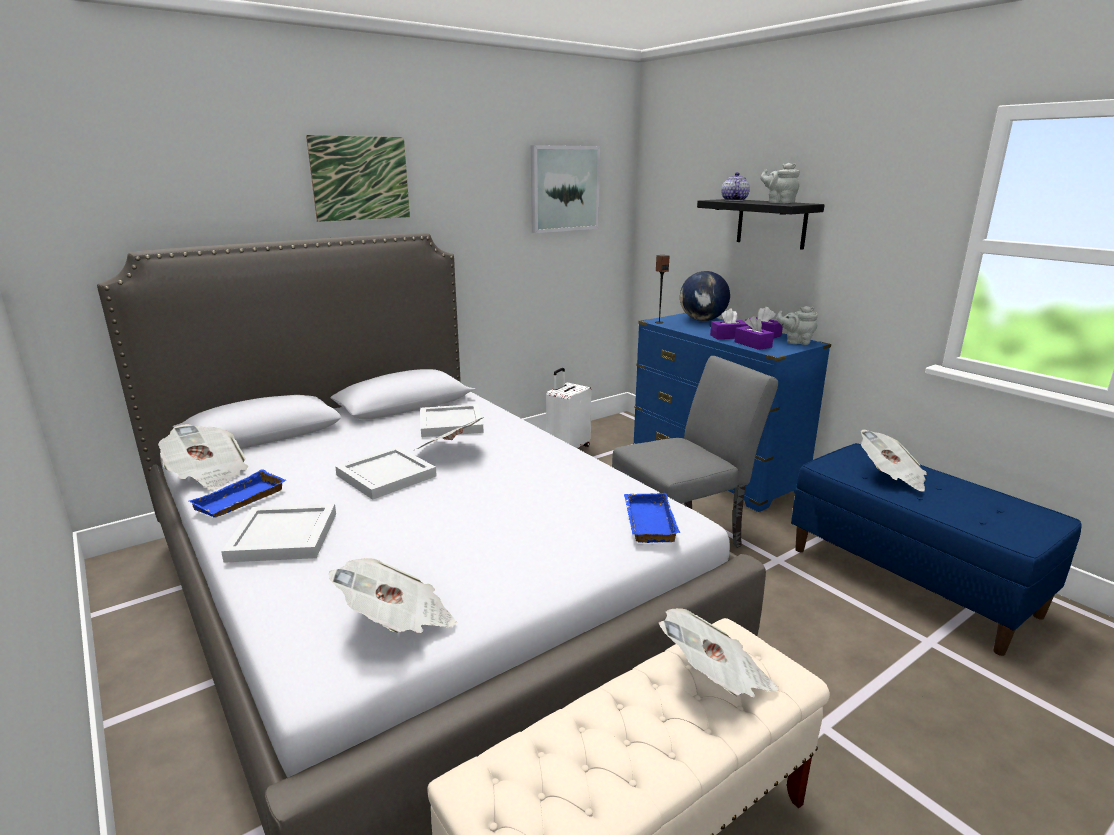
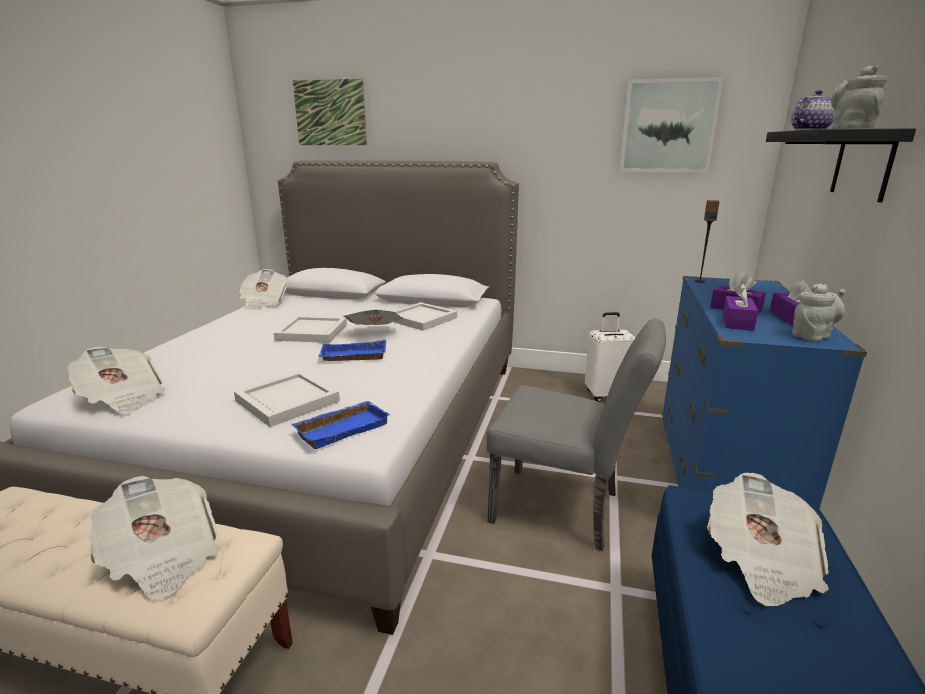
camera: 50 degrees right, 0 degrees up
(241, 501) = (240, 318): blue tray -> blue tray (352, 356)
(281, 537) = (204, 340): white tray -> white tray (285, 401)
(360, 178) = (452, 114): picture -> picture (330, 113)
(703, 320) = (761, 290): globe -> none
(796, 342) = (812, 335): grey teapot -> grey teapot turned 90 degrees clockwise

